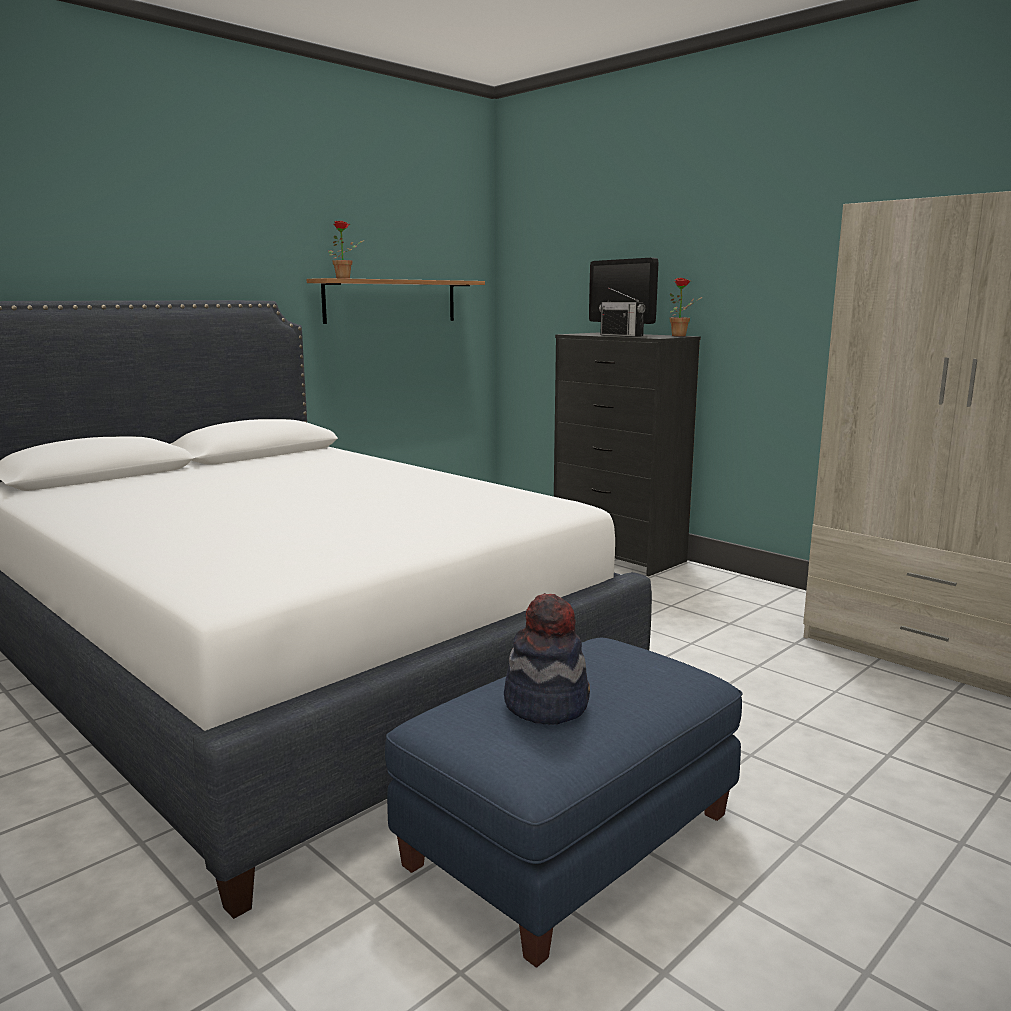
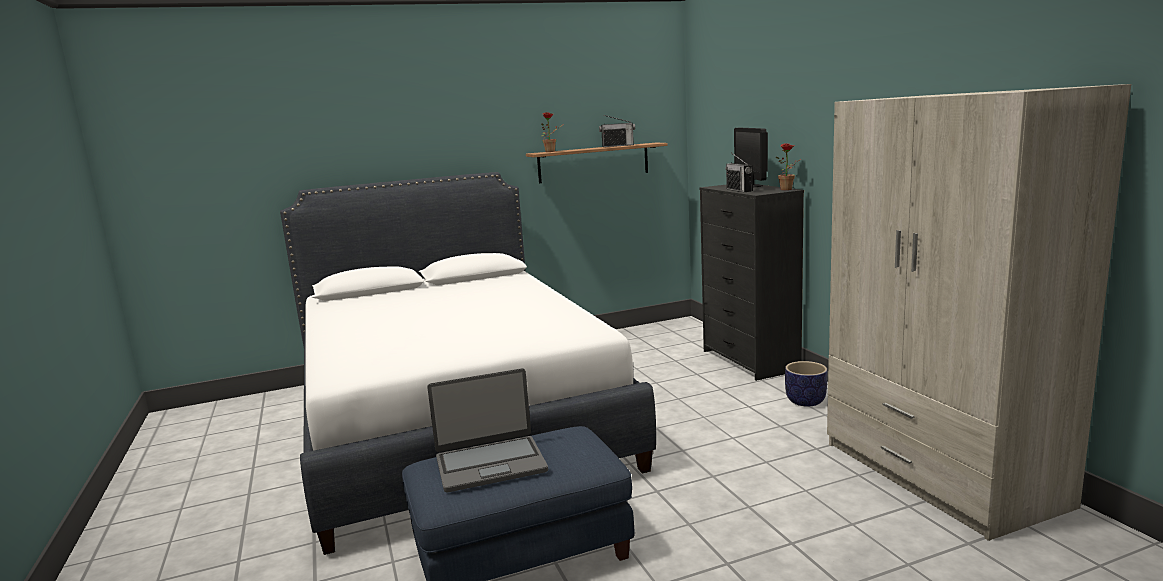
camera: 25 degrees right, 0 degrees up
(425, 279) = (617, 146): none -> radio
(546, 704) = (490, 464): hat -> laptop
(727, 594) = (805, 401): none -> planter

